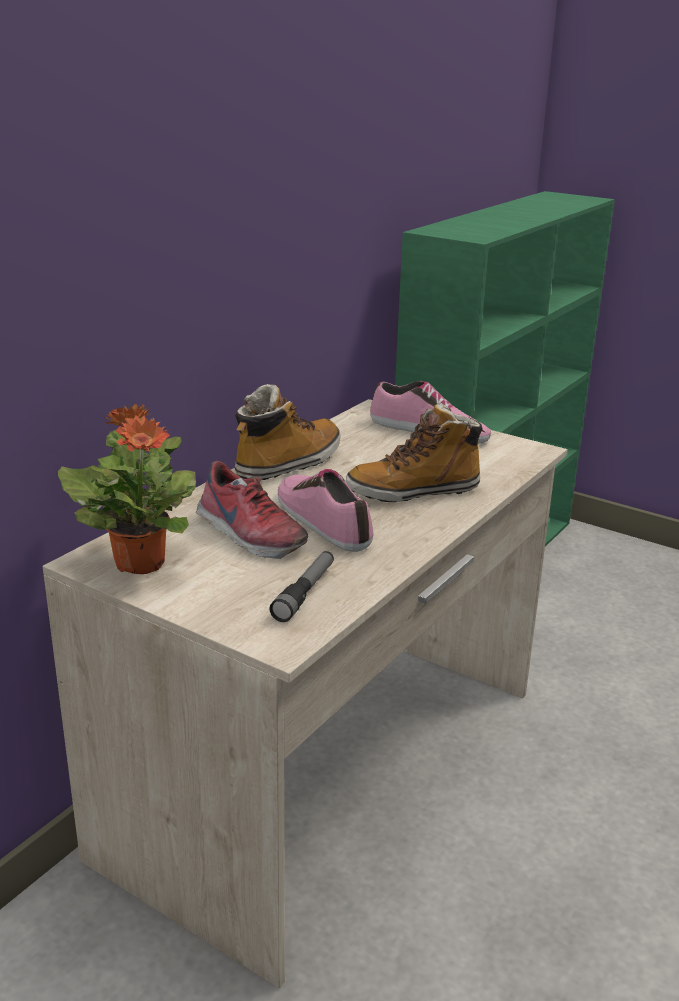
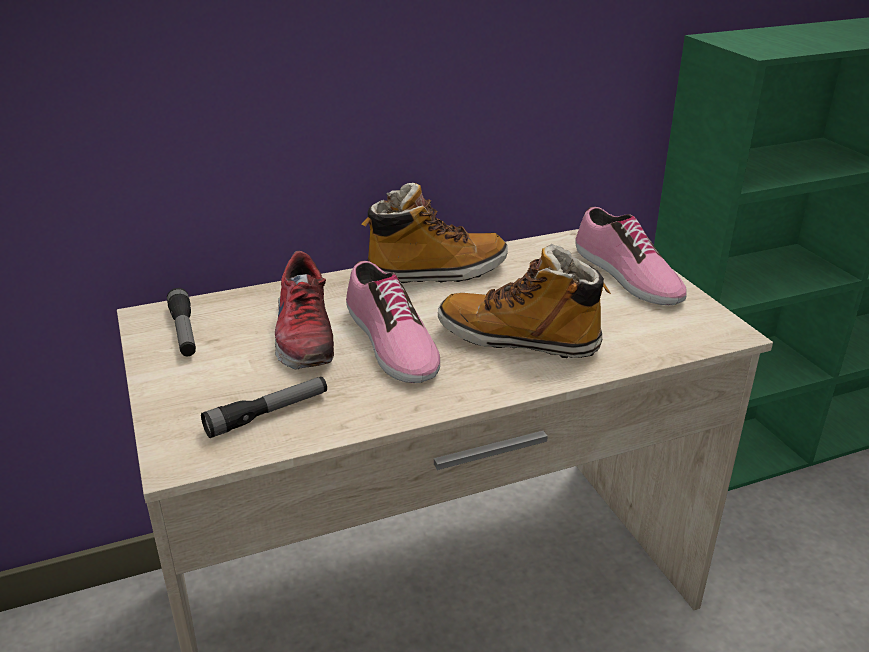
camera: 35 degrees right, 5 degrees up
(140, 562) = (184, 331): potted plant -> flashlight
(324, 520) = (389, 342): shoe -> shoe turned 150 degrees clockwise

